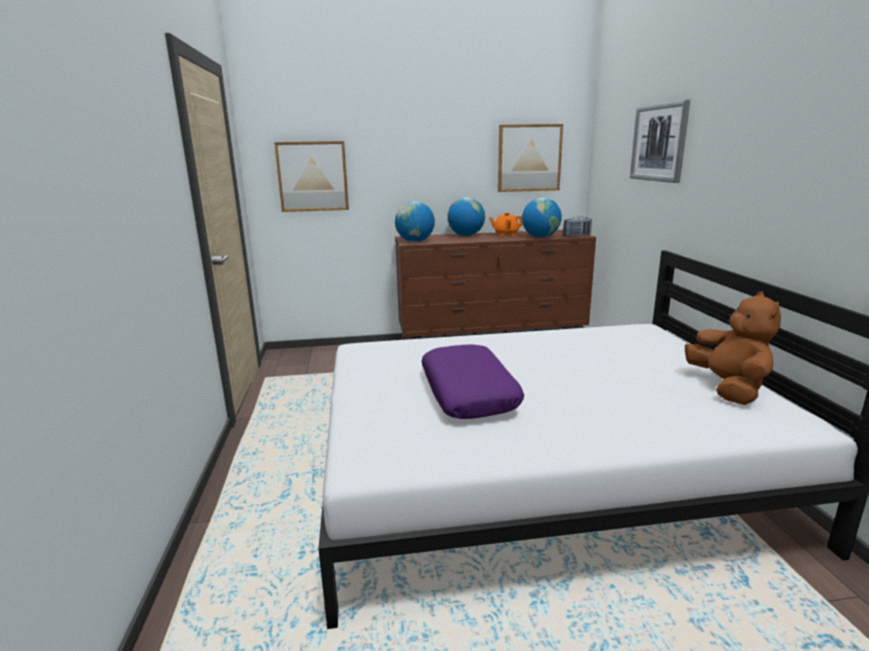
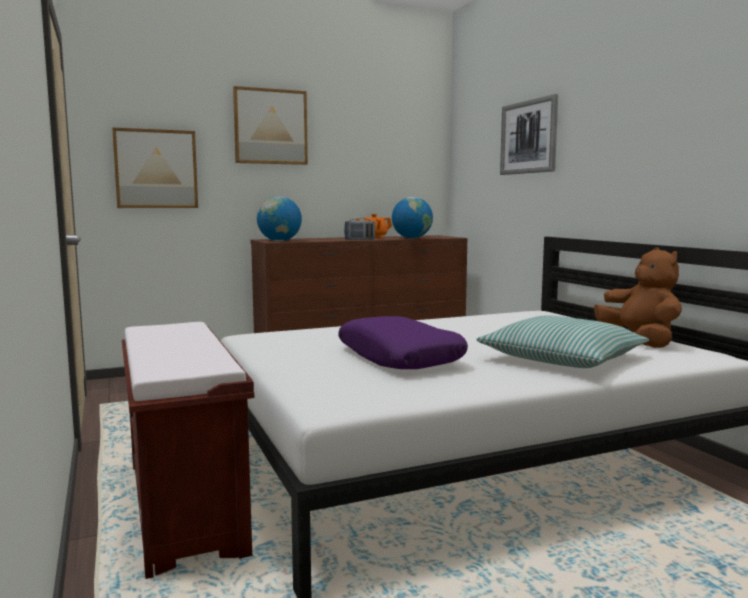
camera: 15 degrees left, 10 degrees down
(284, 501) = (186, 507): none -> brown bench
(466, 235) = (331, 238): globe -> none
(529, 158) = (391, 160): picture -> picture (270, 127)
(576, 236) = (447, 237): radio -> radio (360, 239)
(625, 412) = (562, 359): none -> pillow

